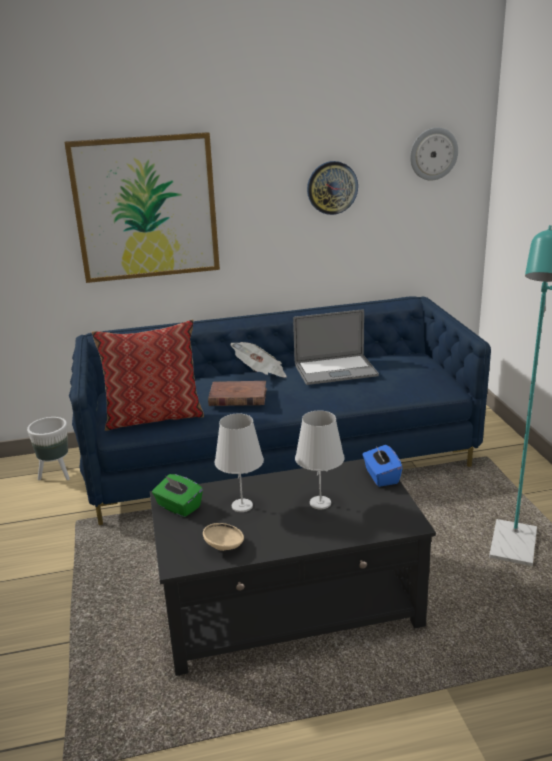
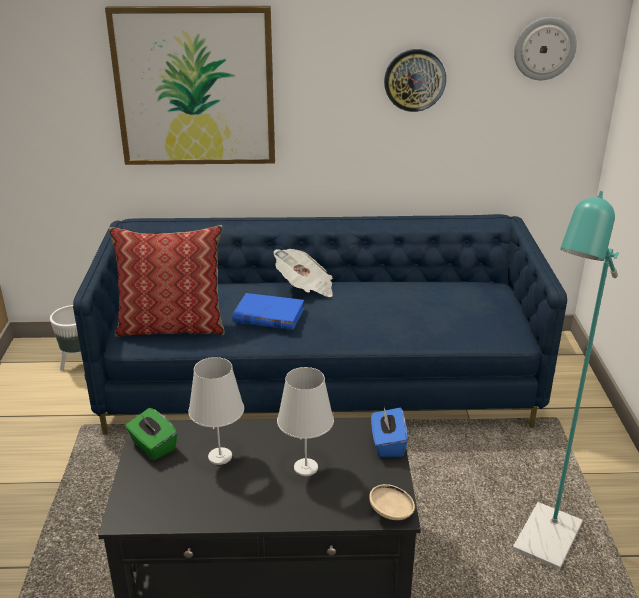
camera: 10 degrees right, 5 degrees up
(225, 547) = (181, 506): beige bowl -> beige bowl (392, 513)
(237, 397) = (268, 315): brown book -> blue book
(335, 370) = (390, 295): laptop -> none

